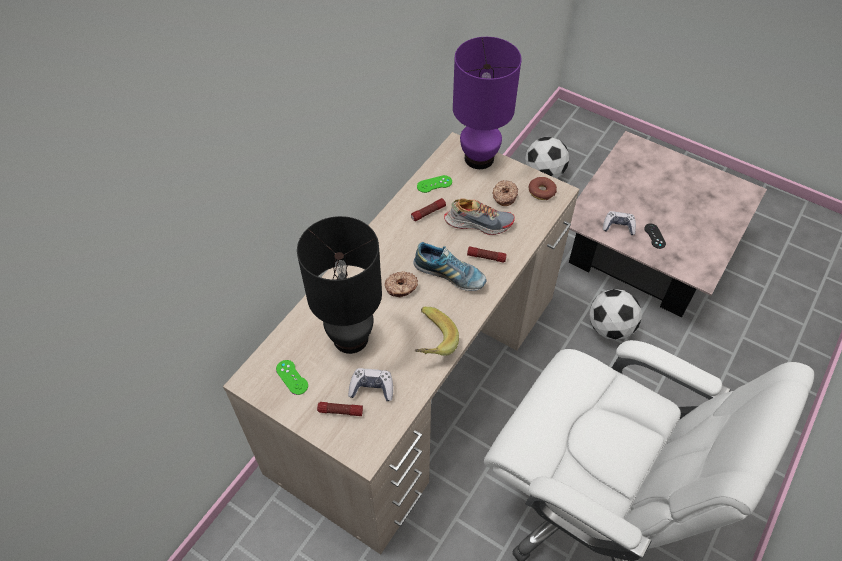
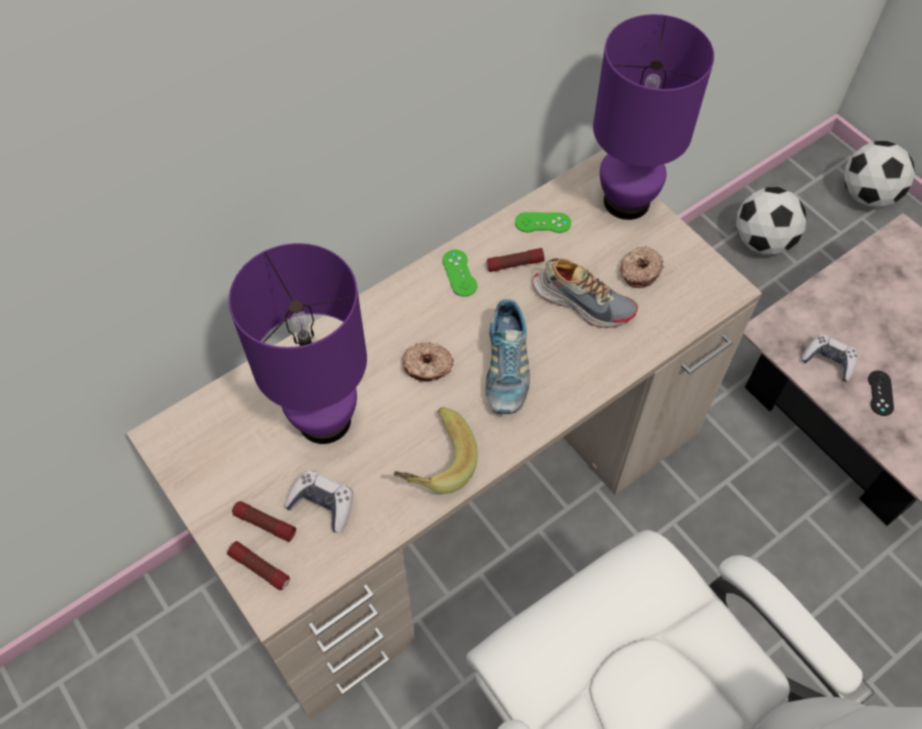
camera: 20 degrees right, 5 degrees up
(292, 377) = (221, 451): green game controller -> green game controller (459, 273)
(350, 337) = (325, 419): black table lamp -> purple table lamp
(449, 275) = (506, 369): shoe -> shoe turned 45 degrees clockwise
(486, 257) = (571, 359): flashlight -> flashlight (260, 568)
(541, 191) = (700, 280): donut -> none
(610, 327) = (768, 506): football -> football (867, 195)

